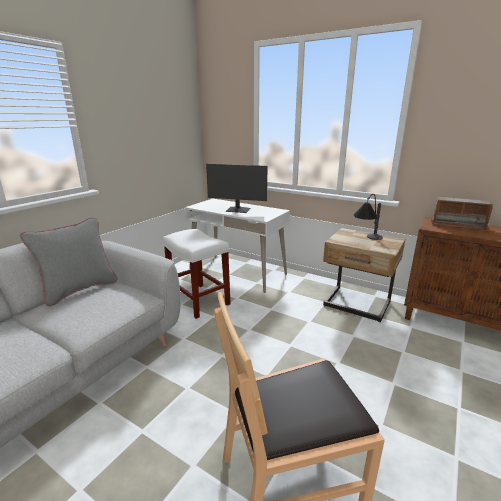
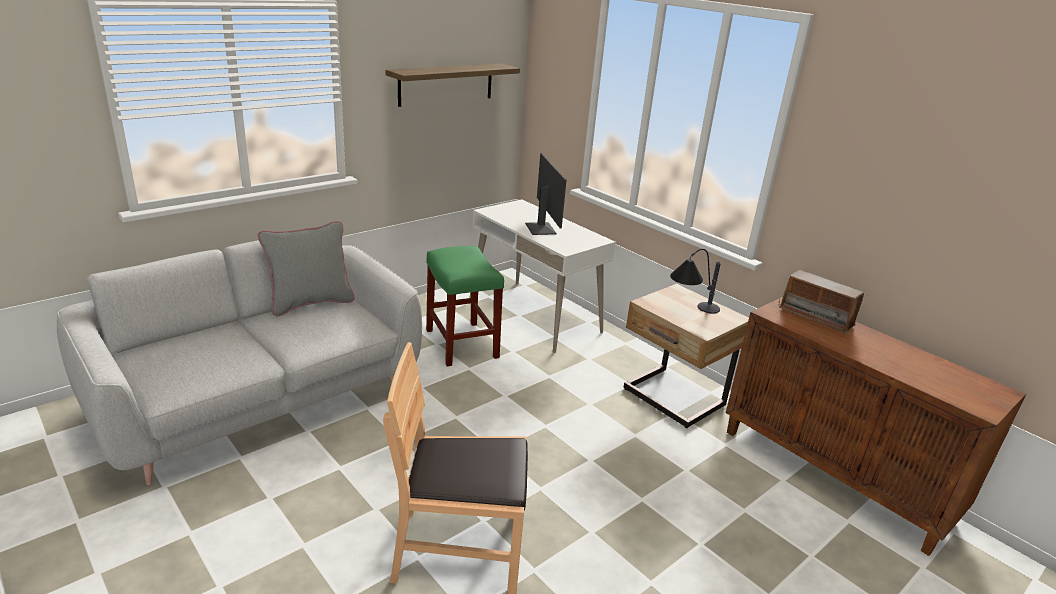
camera: 15 degrees right, 5 degrees up
(152, 119) = (446, 84): none -> shelf
(198, 300) = (461, 343): white stool -> green stool
(238, 210) = (541, 228): monitor -> monitor turned 135 degrees counterclockwise

